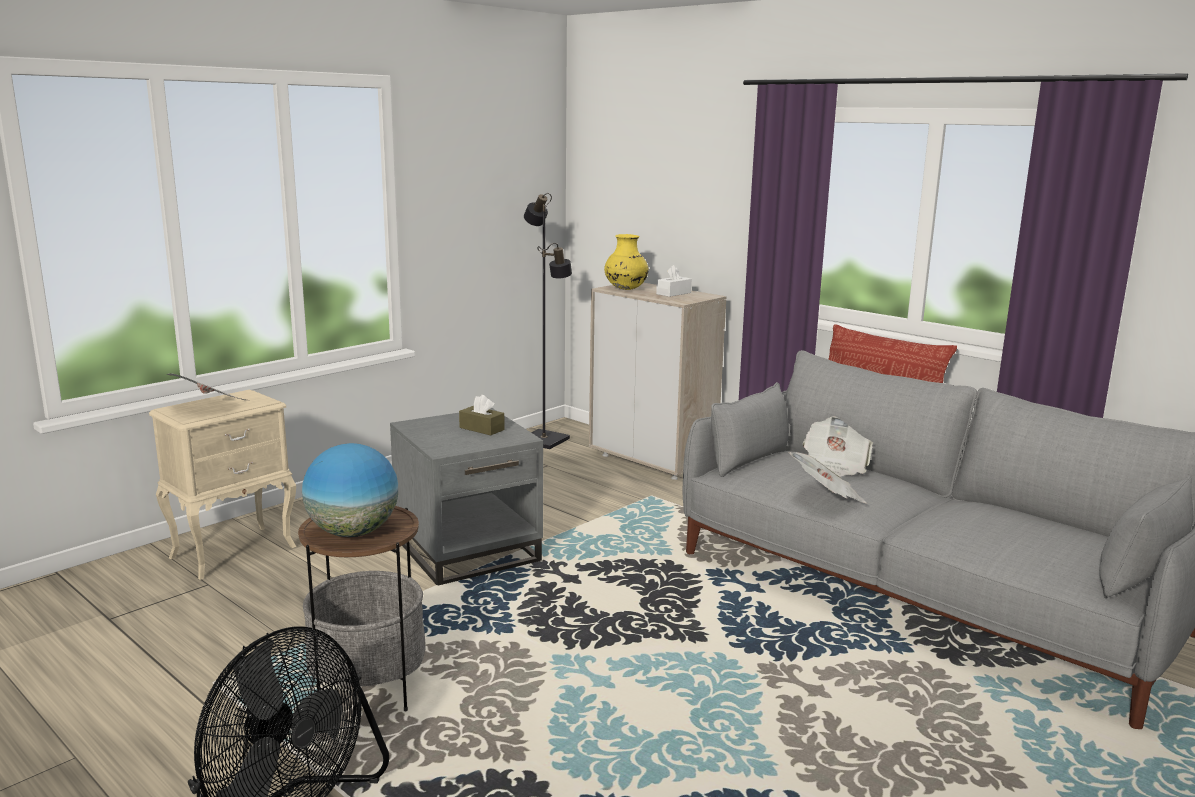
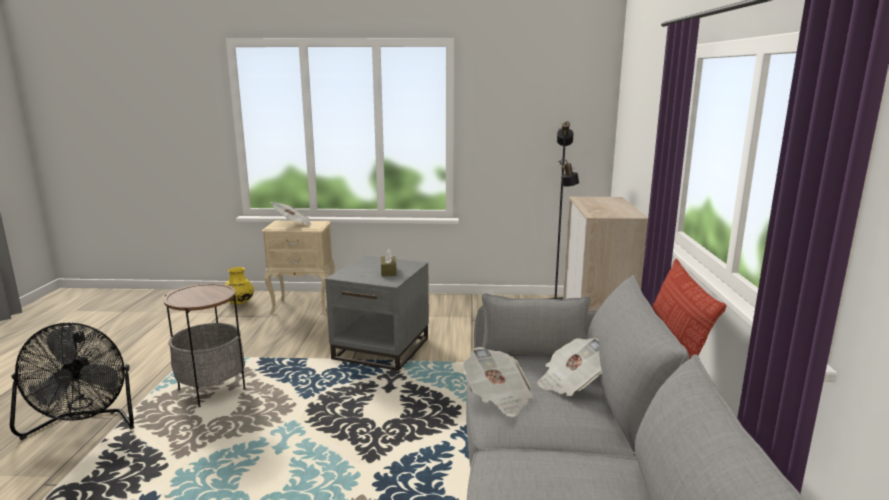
camera: 50 degrees right, 0 degrees up
(353, 533) = (190, 296): globe -> none
(625, 289) = (590, 200): yellow vase -> yellow vase (239, 303)
(673, 293) = (613, 209): white tissue box -> none

